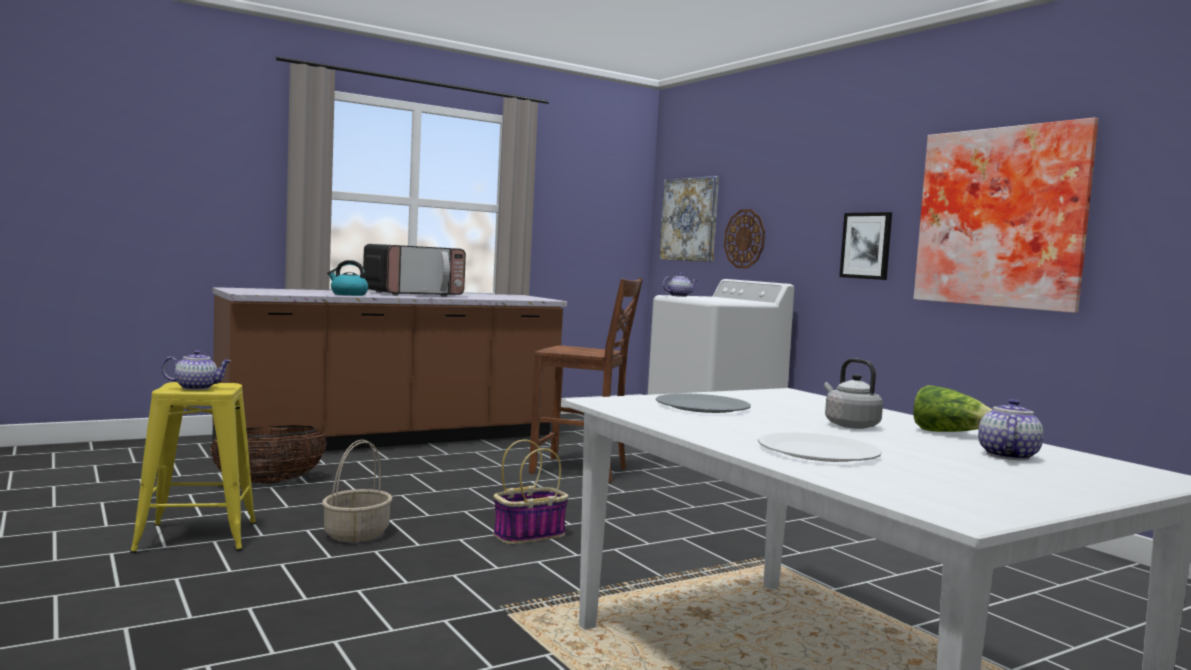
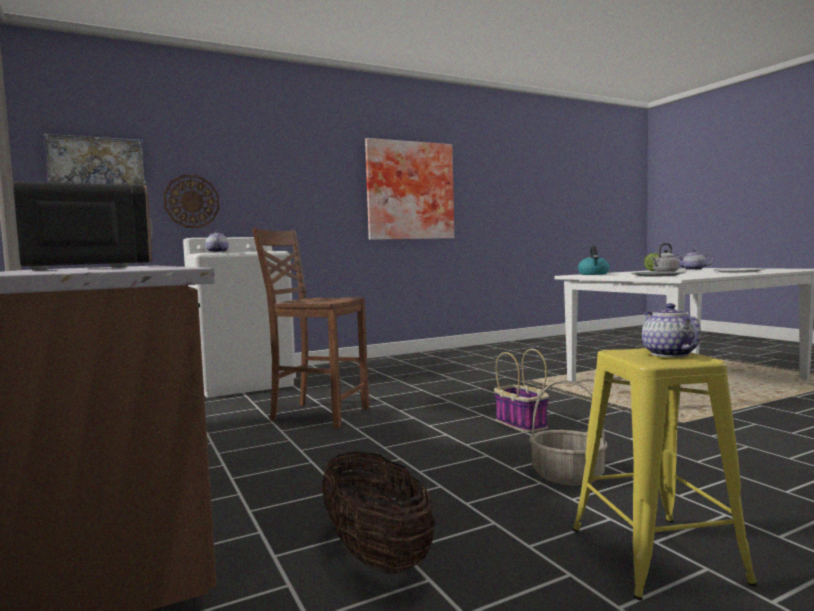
camera: 85 degrees left, 0 degrees up
(348, 294) = (140, 267): kettle -> kettle (593, 274)
(581, 471) = (318, 414): brown chair -> brown chair turned 90 degrees counterclockwise
(866, 245) = (322, 207): picture -> none

